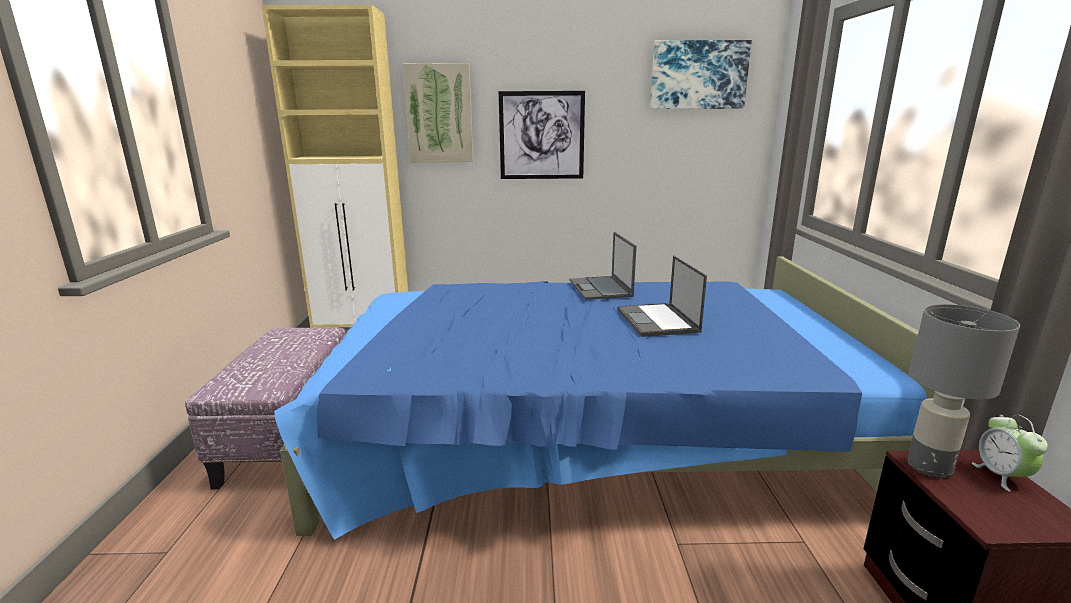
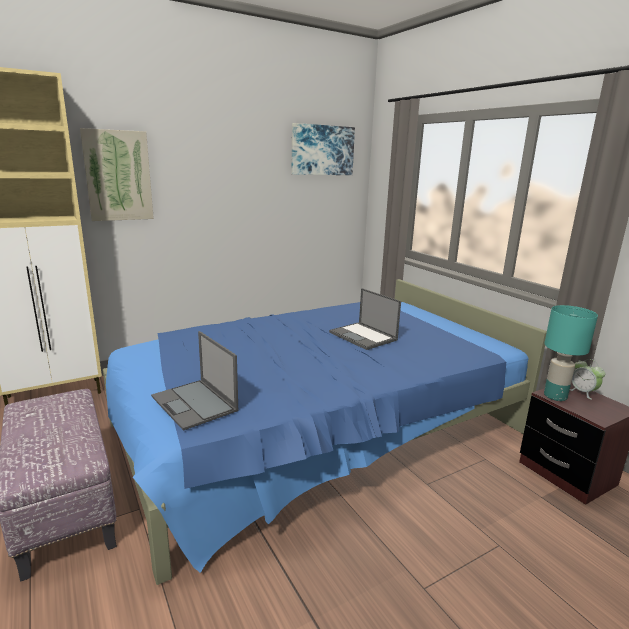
camera: 30 degrees left, 0 degrees up
(541, 135) = (211, 195): picture -> none
(600, 288) = (300, 317): laptop -> laptop (195, 404)
(928, 467) = (554, 396): grey table lamp -> turquoise table lamp

